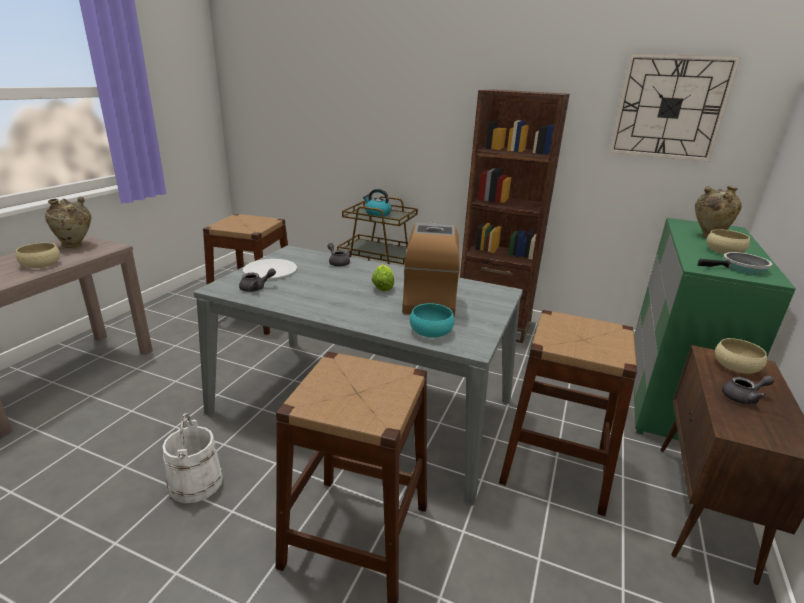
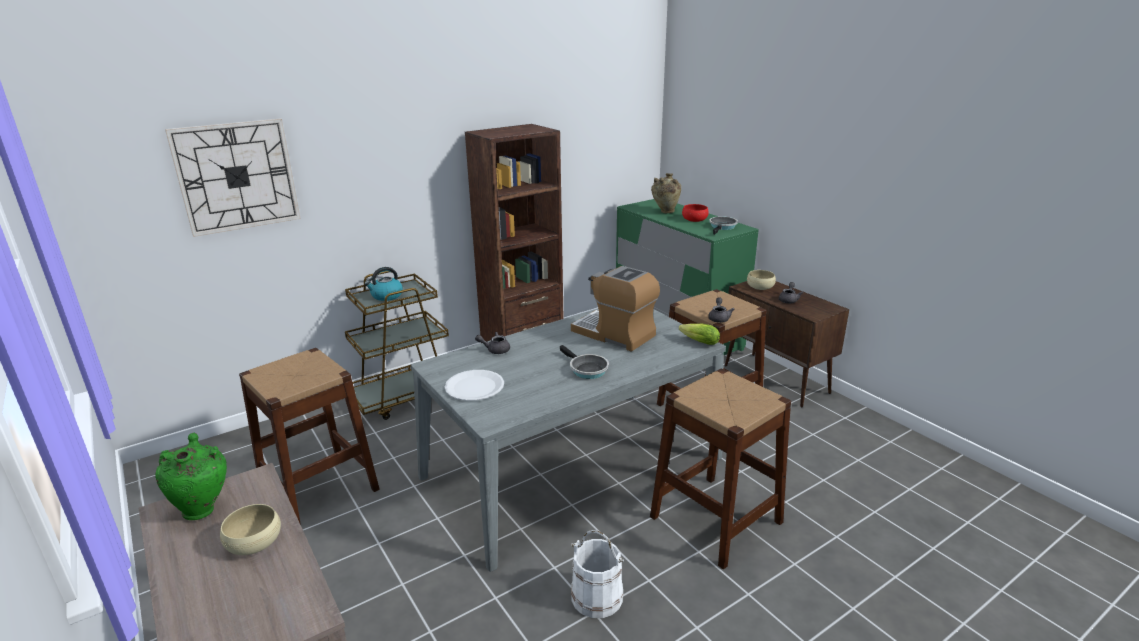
camera: 55 degrees left, 0 degrees up
(75, 246) = (203, 509): beige vase -> green vase
(256, 288) = (513, 402): grey teapot -> grey teapot (719, 318)
(342, 302) = (586, 369): none -> frying pan
(383, 285) = (571, 344): lettuce -> lettuce (697, 341)
(431, 331) = (669, 350): turquoise bowl -> none
(669, 108) = (599, 122): wall clock -> wall clock (236, 176)
(724, 251) = (694, 219): beige bowl -> red bowl

